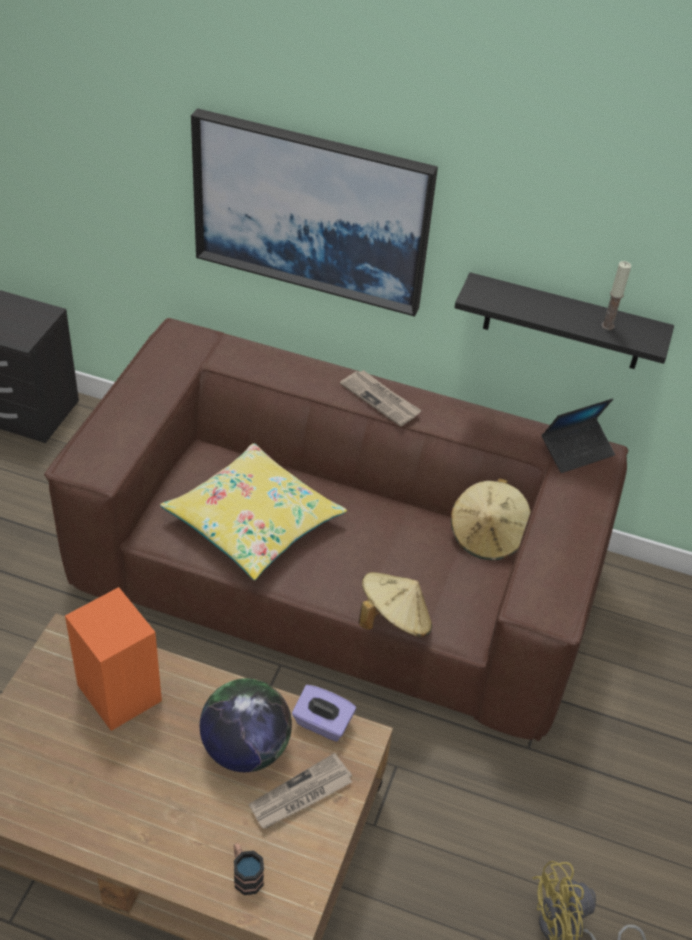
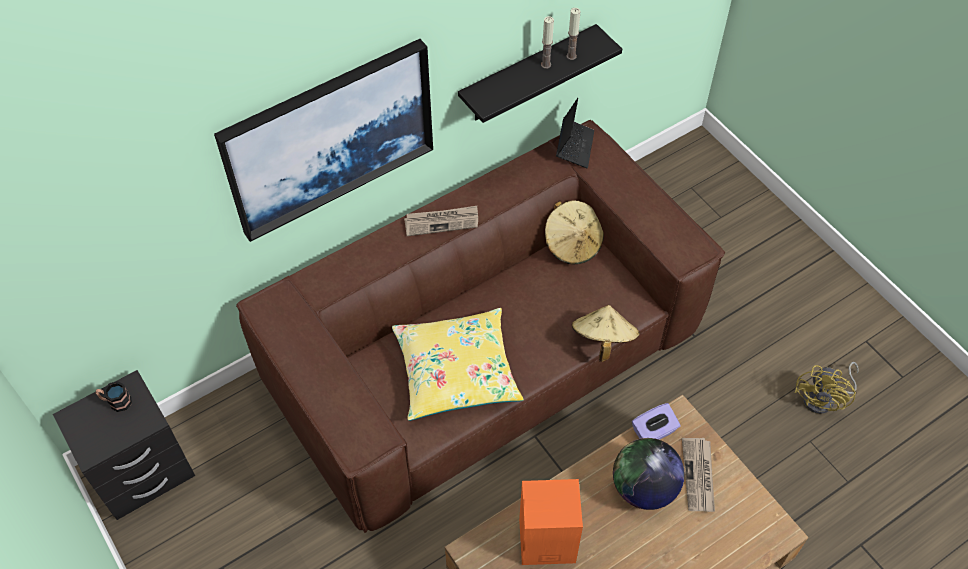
camera: 50 degrees left, 10 degrees up
(245, 874) = (736, 541): mug -> mug (116, 402)
(574, 313) = (546, 65): none -> candle

